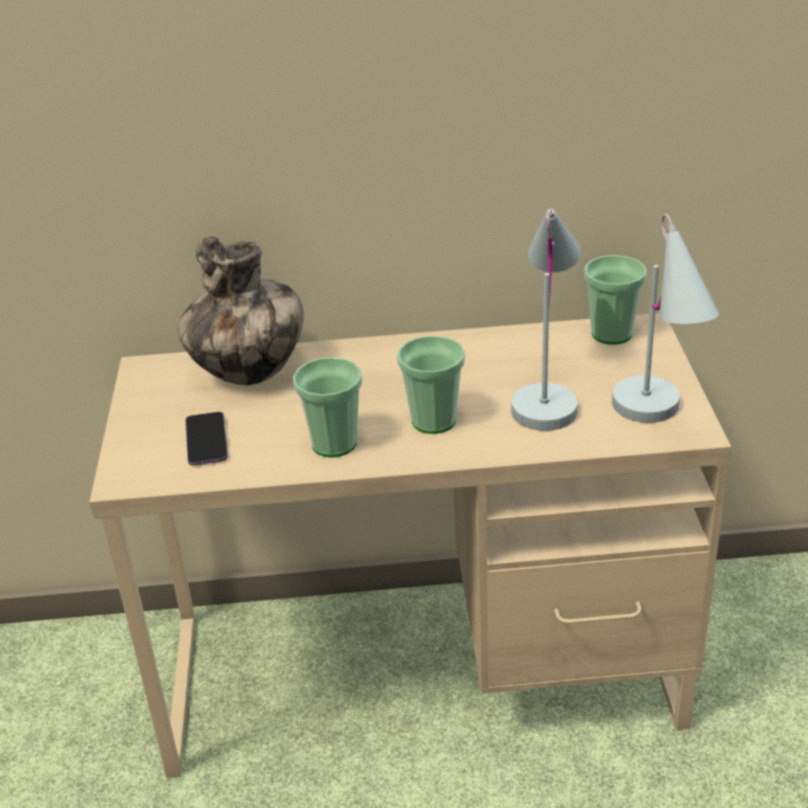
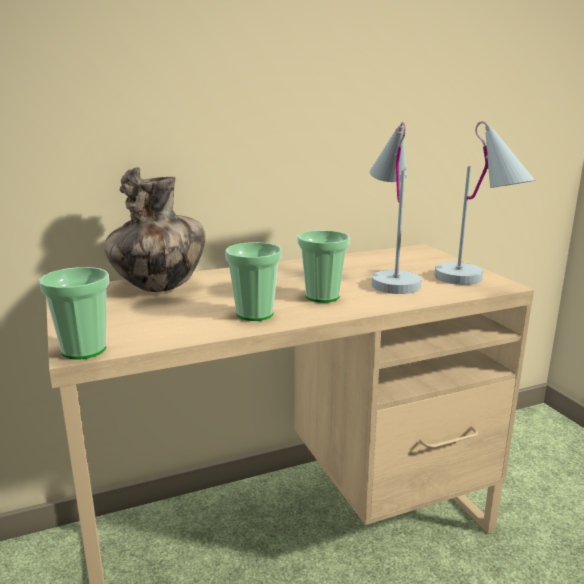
camera: 20 degrees left, 15 degrees down
(206, 441) = (145, 322): phone -> none
(611, 334) = (403, 253): cup -> cup (83, 350)

